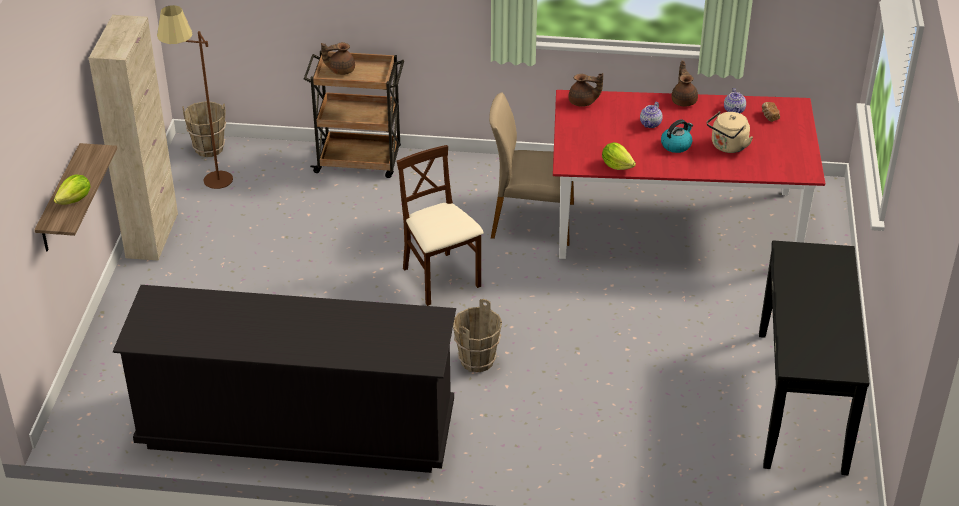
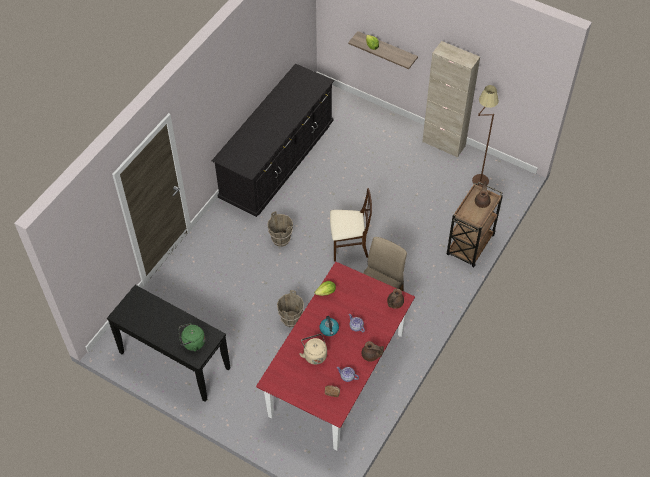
camera: 115 degrees right, 15 degrees up
(209, 148) = (512, 184): brown bucket -> brown bucket (291, 319)
(820, 267) = (192, 343): none -> green kettle

